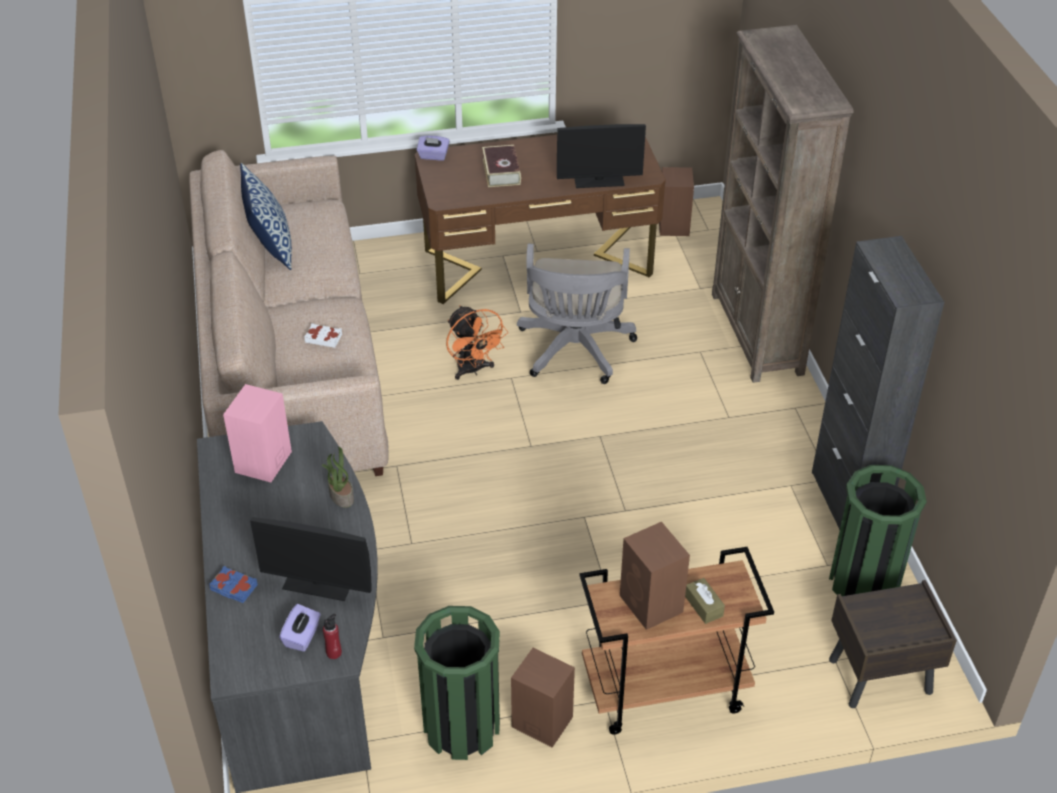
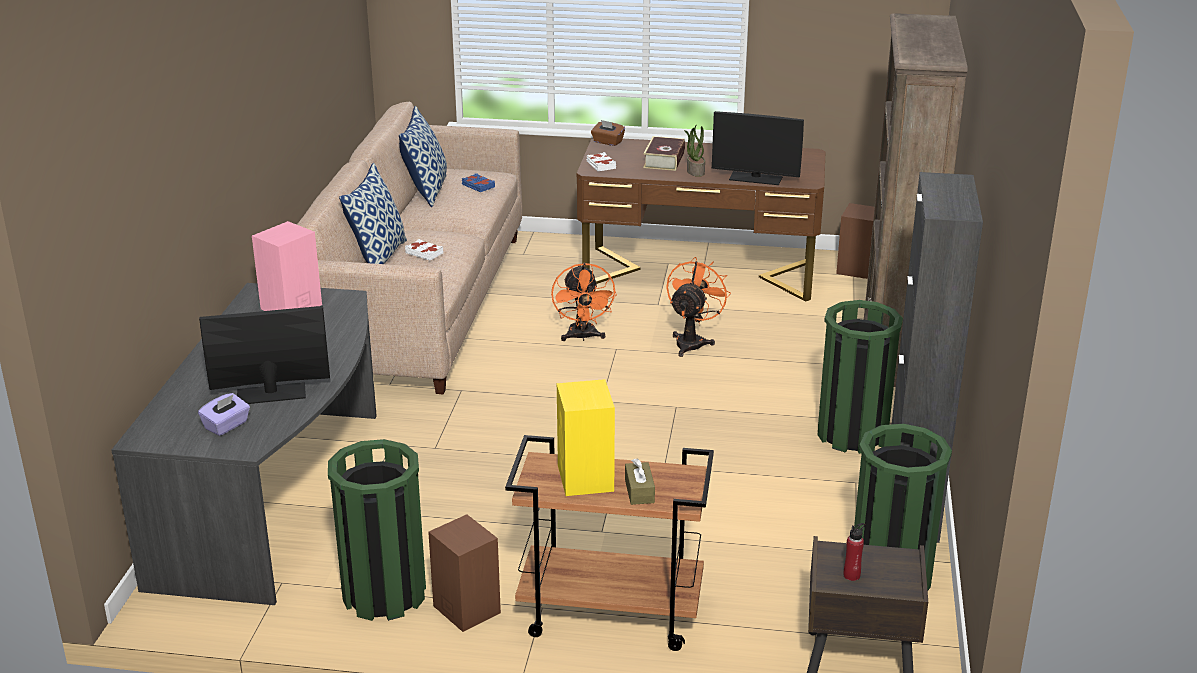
camera: 20 degrees right, 15 degrees down
(233, 588) = (194, 382): blue book -> blue book (478, 186)
(278, 352) = (377, 257): none -> pillow
(318, 583) = (271, 394): monitor -> monitor turned 135 degrees clockwise
(334, 653) = (245, 442): red bottle -> red bottle (851, 575)
(341, 496) = (341, 341): potted plant -> potted plant (695, 171)
(433, 156) = (607, 142): purple tissue box -> brown tissue box
(445, 191) = (600, 165): none -> white book
(574, 352) = (692, 341): grey office chair -> orange fan
(652, 605) = (585, 479): brown speaker -> yellow speaker
(763, 430) = (852, 434): none -> green trash can

